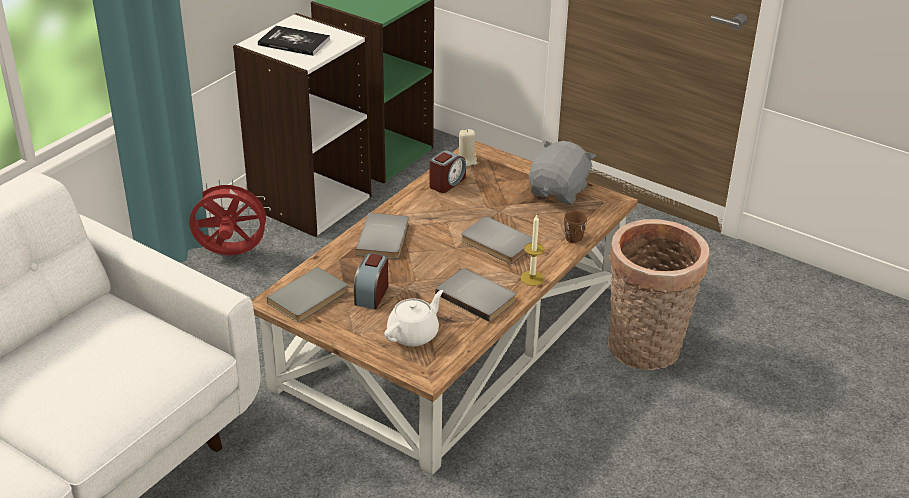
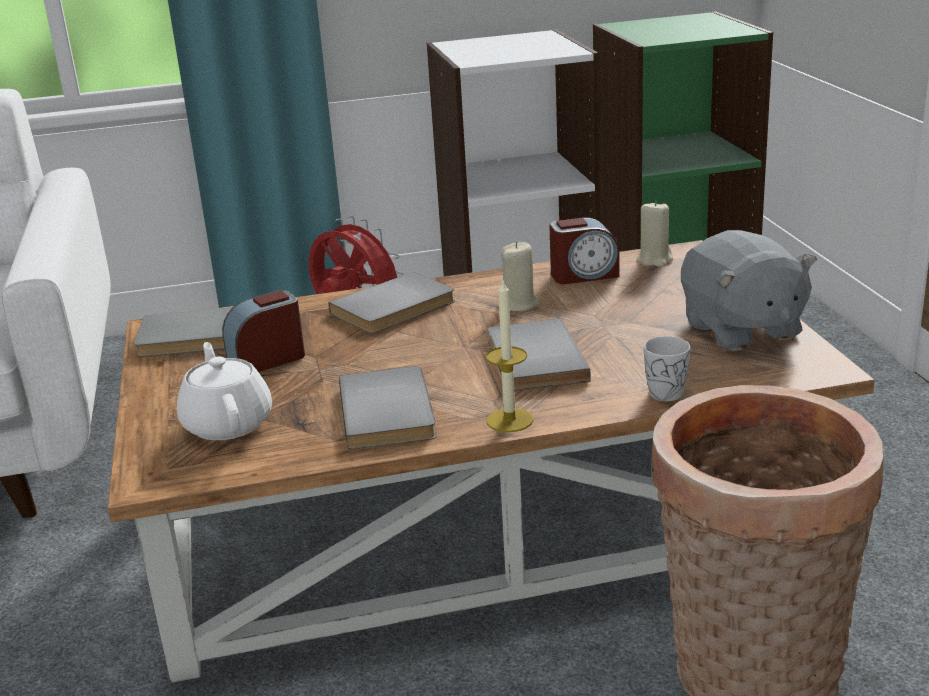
camera: 45 degrees right, 10 degrees down
(294, 42) = (498, 47): book -> none
(414, 334) = (228, 423): white teapot -> white teapot turned 105 degrees counterclockwise
(443, 213) = (519, 304): none -> beige candle
(559, 191) = (741, 330): grey plush toy -> grey plush toy turned 90 degrees clockwise
(572, 236) = (667, 390): brown mug -> white mug

